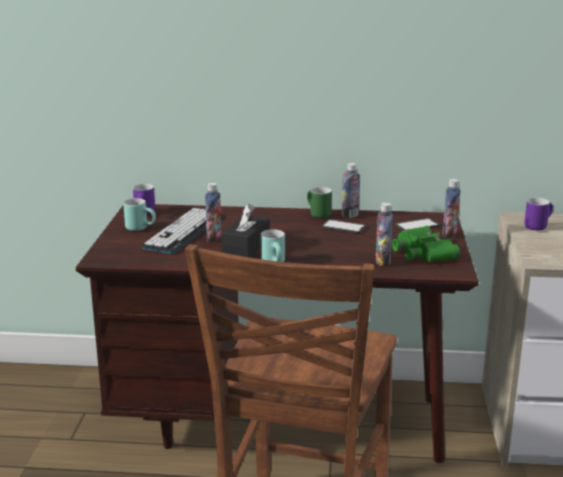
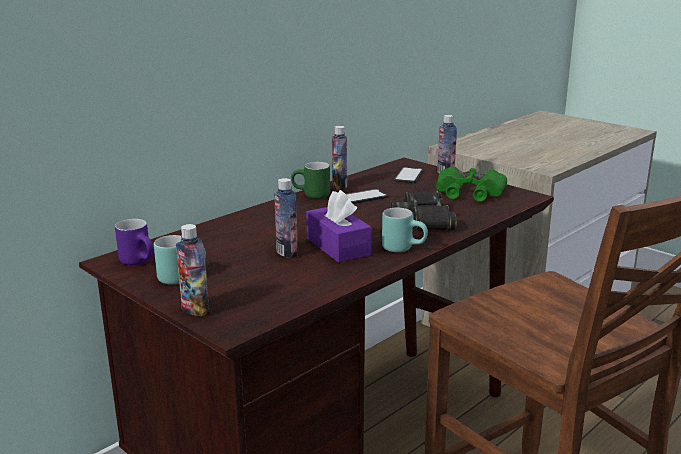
camera: 50 degrees left, 0 degrees up
(183, 231) = (236, 259): keyboard -> none
(246, 247) = (338, 246): black tissue box -> purple tissue box
(337, 255) = (423, 219): none -> black binoculars
(382, 261) = (466, 210): bottle -> bottle (195, 310)
(537, 225) = (477, 147): purple mug -> none

